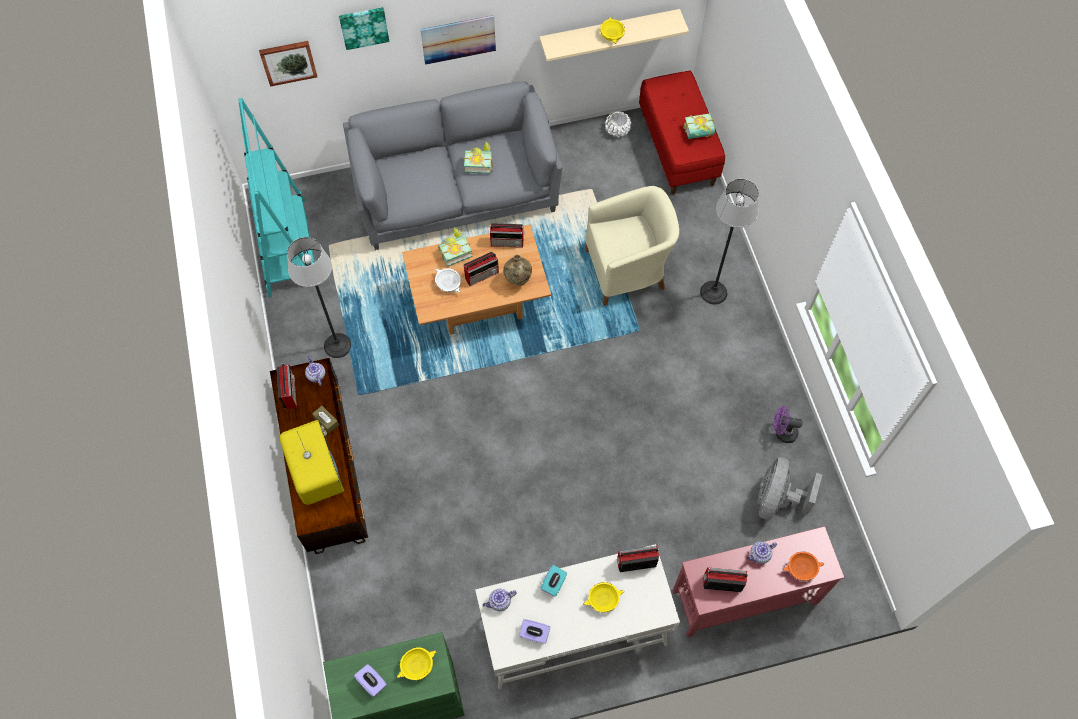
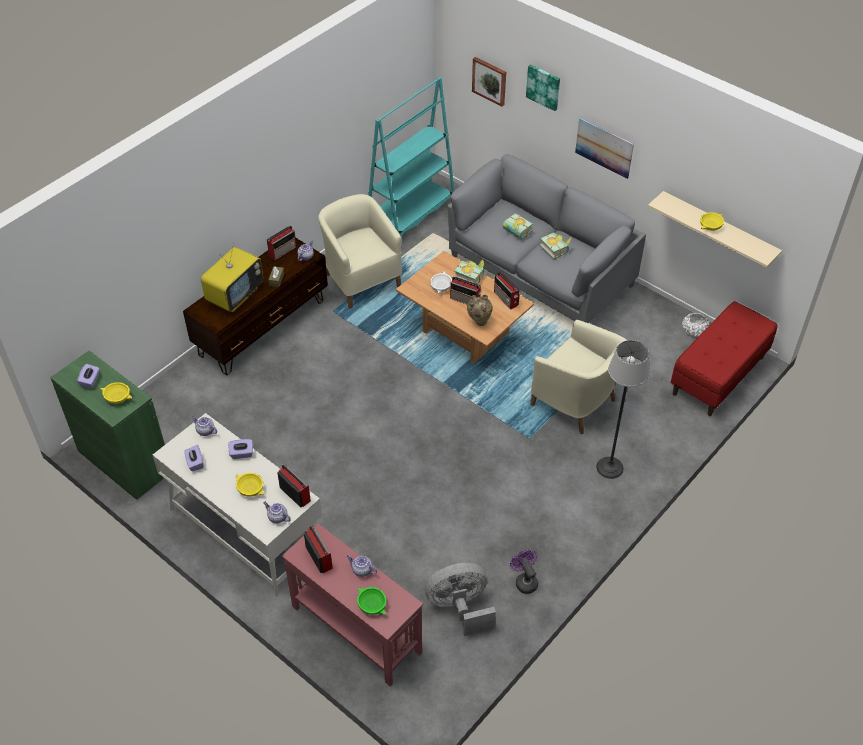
camera: 55 degrees right, 15 degrees down
(337, 345) = (361, 280): floor lamp -> beige armchair
(553, 583) = (242, 454): turquoise tissue box -> purple tissue box
(653, 594) = (277, 517): none -> teapot
(699, 134) = (722, 359): book -> book (515, 233)
(801, 568) = (372, 605): orange bowl -> green bowl

